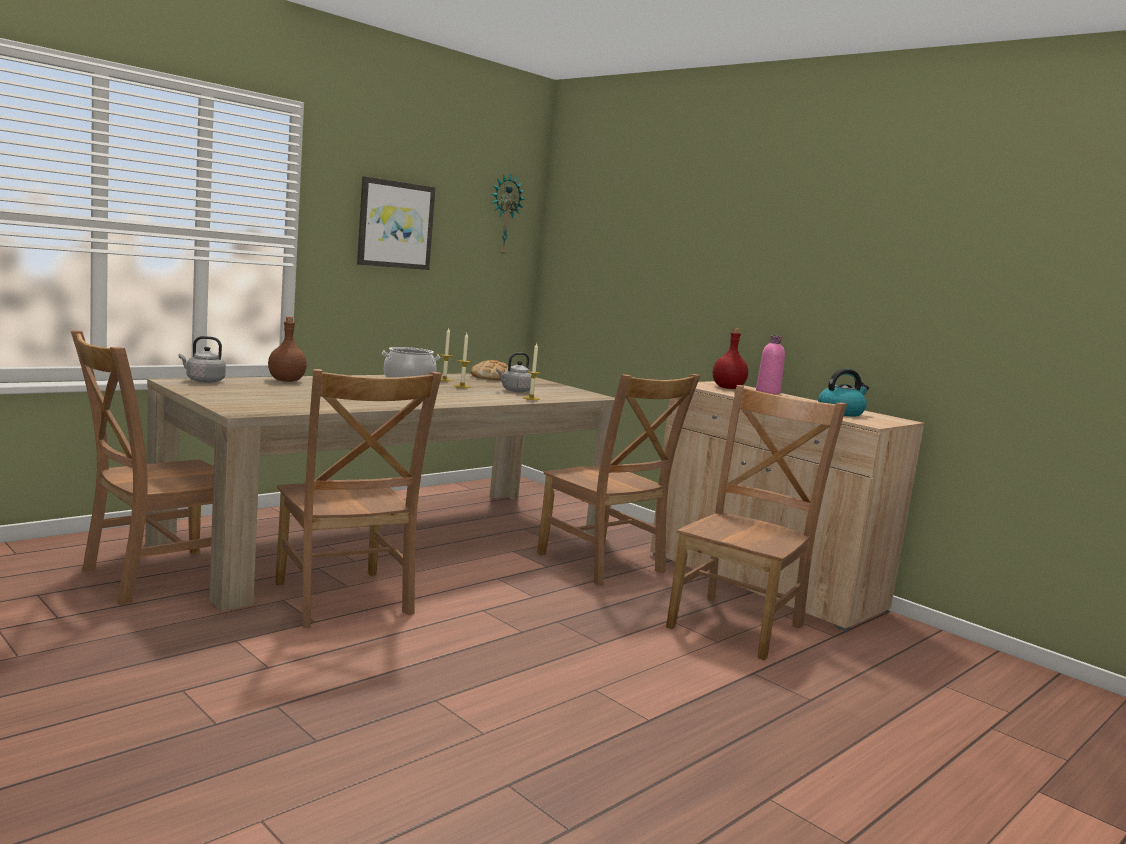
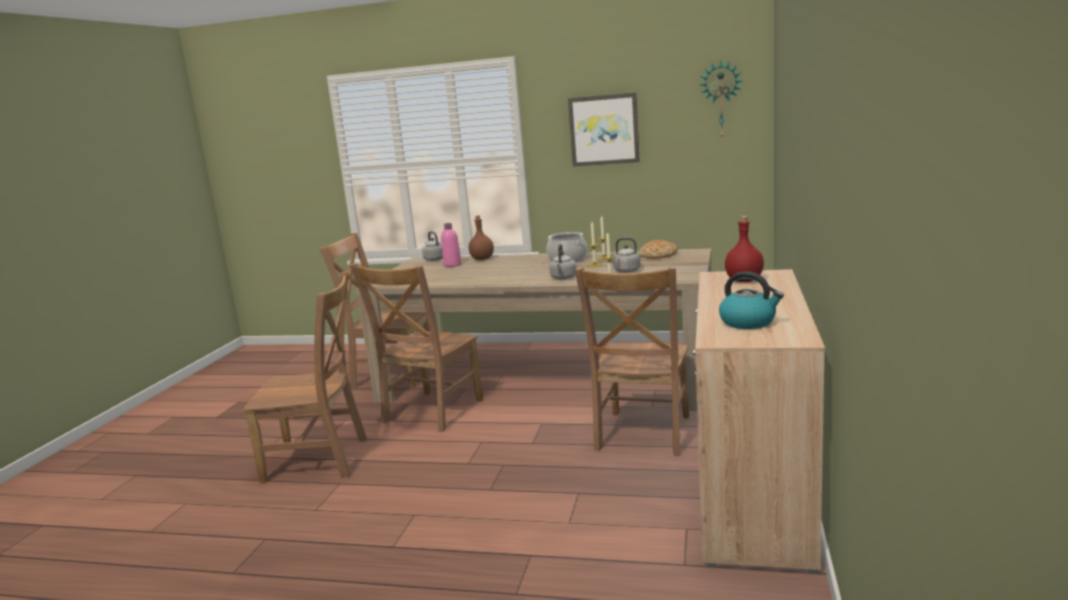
camera: 60 degrees right, 5 degrees up
(478, 398) = (563, 278): none -> grey kettle
(738, 624) = (621, 518): brown chair -> brown chair (321, 460)
(768, 392) = (778, 288): pink bottle -> pink bottle (452, 265)

